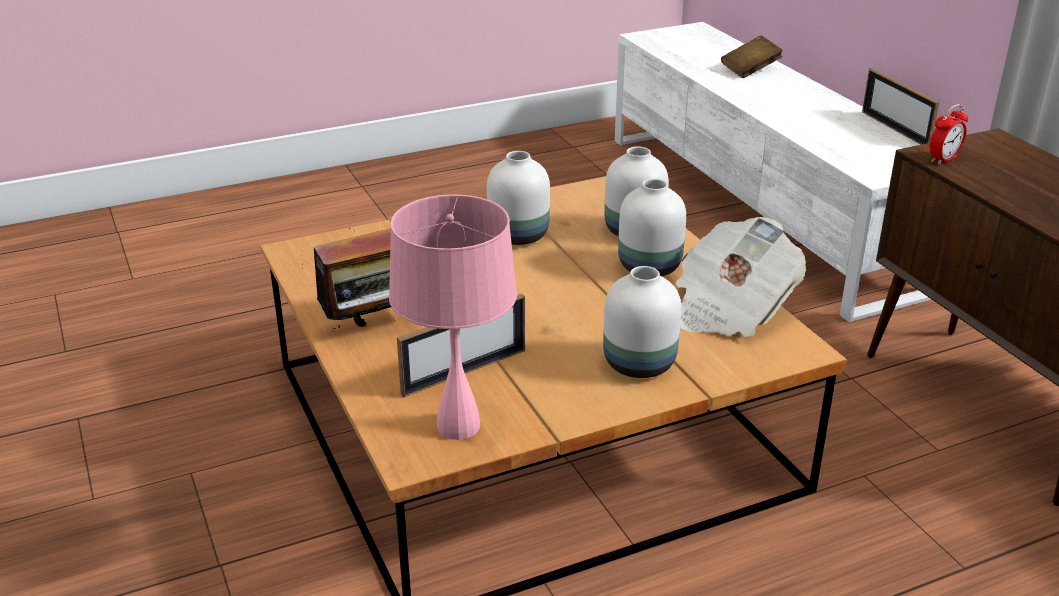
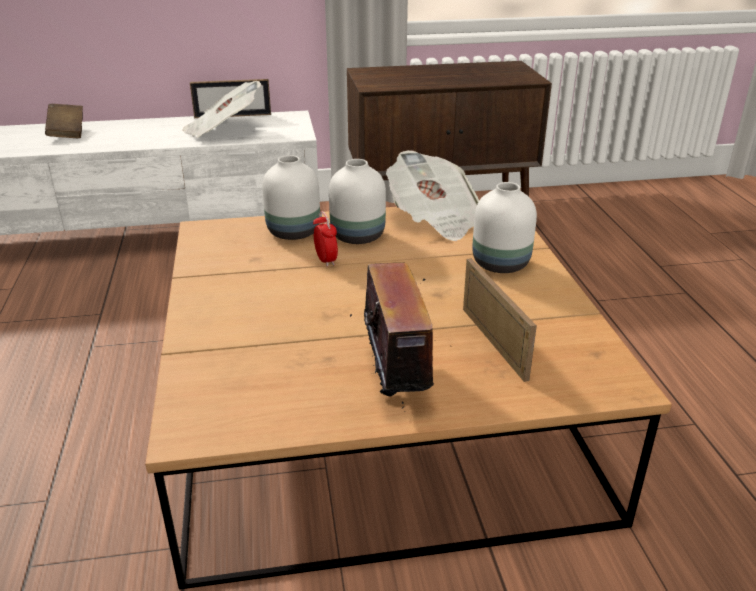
camera: 75 degrees left, 0 degrees up
(457, 426) = (577, 356): pink table lamp -> none
(516, 236) = (261, 284): white vase -> none
(839, 134) = (222, 131): none -> newspaper
(943, 159) = (384, 85): alarm clock -> alarm clock (326, 260)

